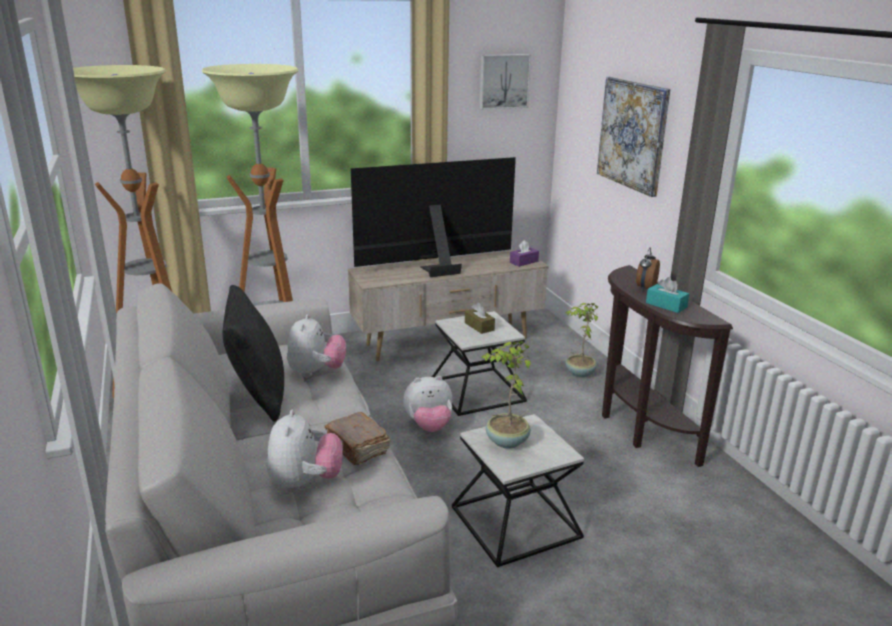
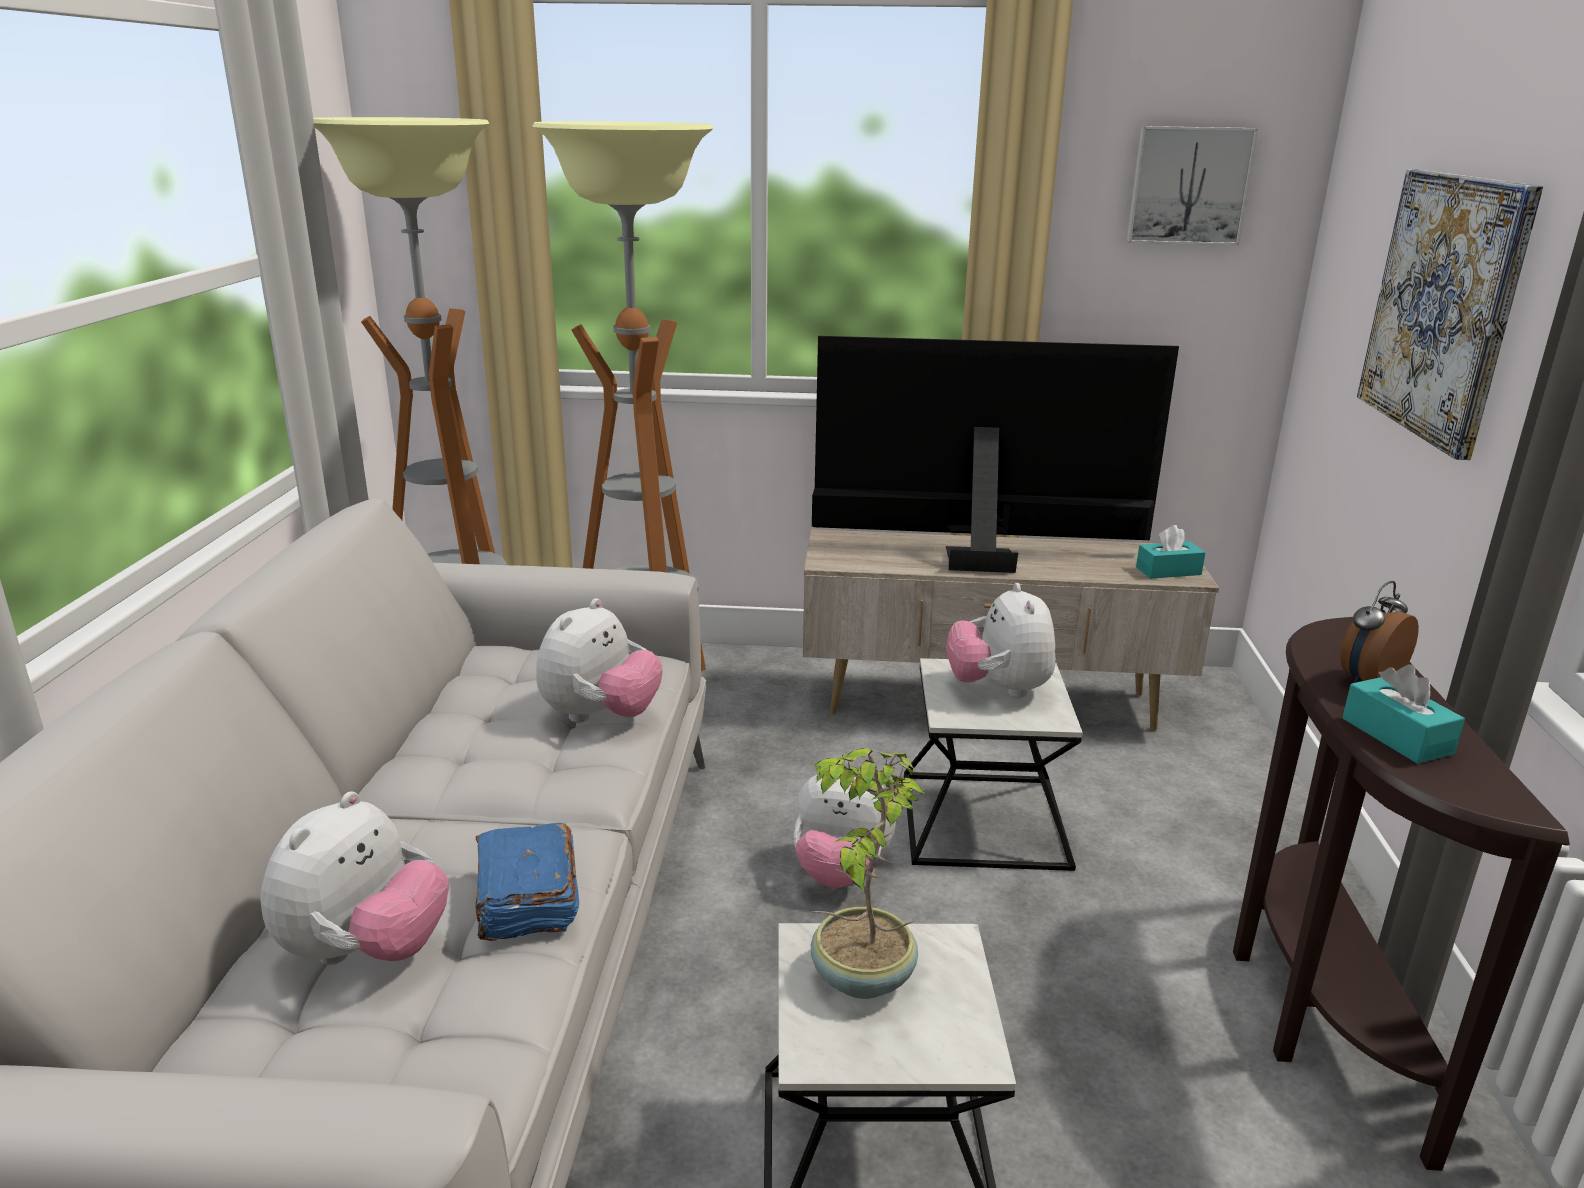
camera: 25 degrees right, 0 degrees up
(258, 396) = (461, 739): black pillow -> none
(358, 447) = (526, 900): brown book -> blue book
(479, 326) = (999, 689): brown tissue box -> plush toy
(524, 262) = (1168, 571): purple tissue box -> turquoise tissue box
(579, 373) = (1232, 835): potted plant -> none

